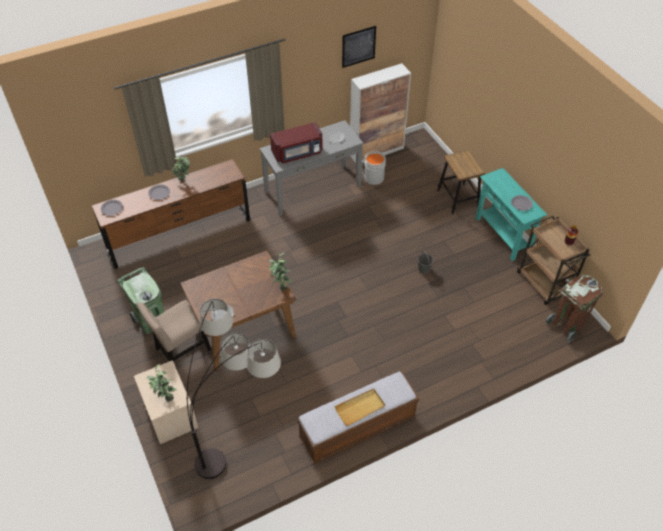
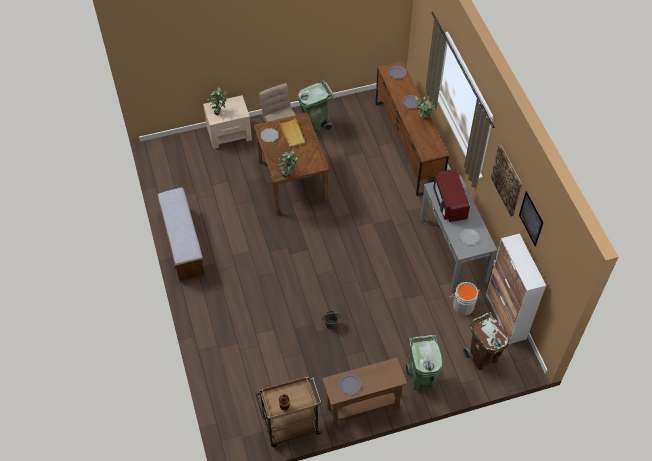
camera: 100 degrees right, 5 degrees up
(239, 438) = (197, 171): floor lamp -> none
(311, 67) = (507, 180): none -> picture
(360, 408) = (176, 224): beige tray -> beige tray (292, 134)
(457, 199) = (422, 378): stool -> green trash can
(502, 235) = (362, 407): turquoise console table -> brown console table
(566, 325) = (237, 430): brown trash can -> brown trash can (482, 357)

